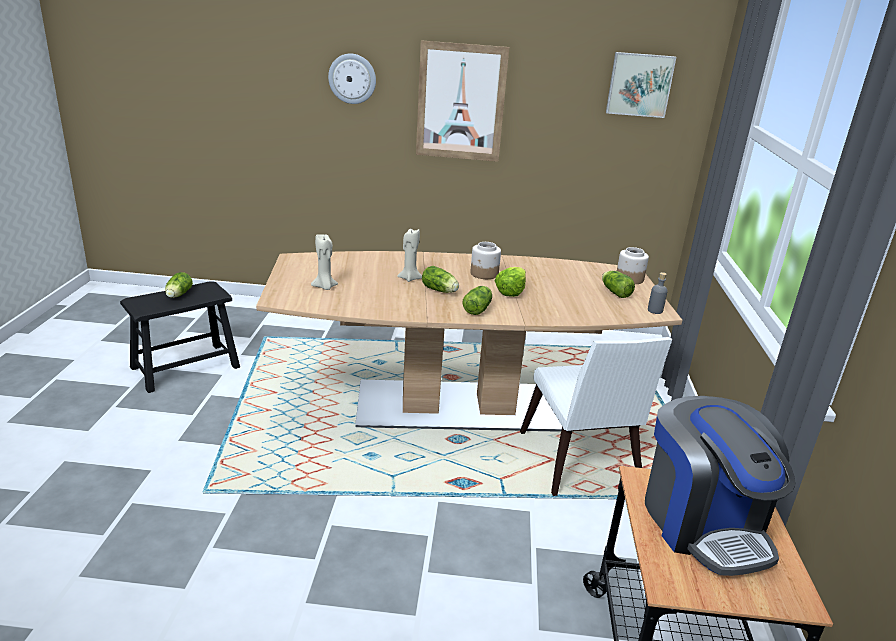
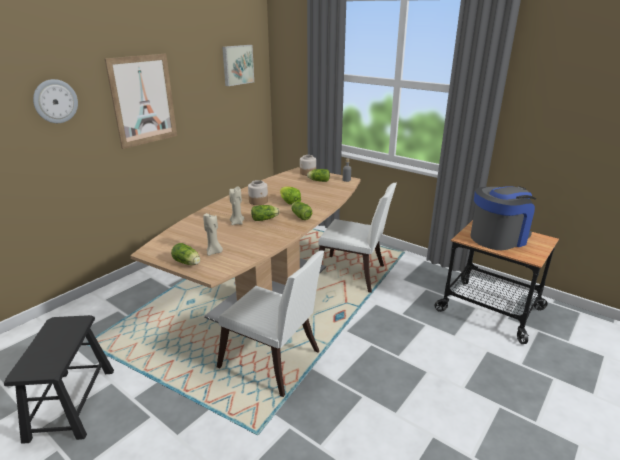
camera: 55 degrees left, 0 degrees up
(178, 295) = (49, 343): lettuce -> lettuce (188, 263)
(323, 461) = (274, 363): none -> white chair
(703, 523) = (498, 238): coffee machine -> coffee machine turned 45 degrees counterclockwise

